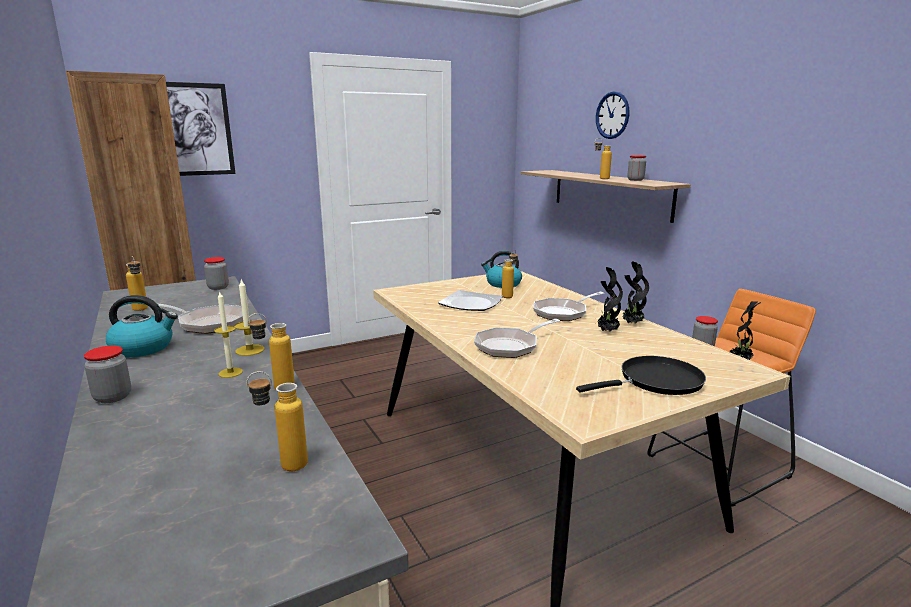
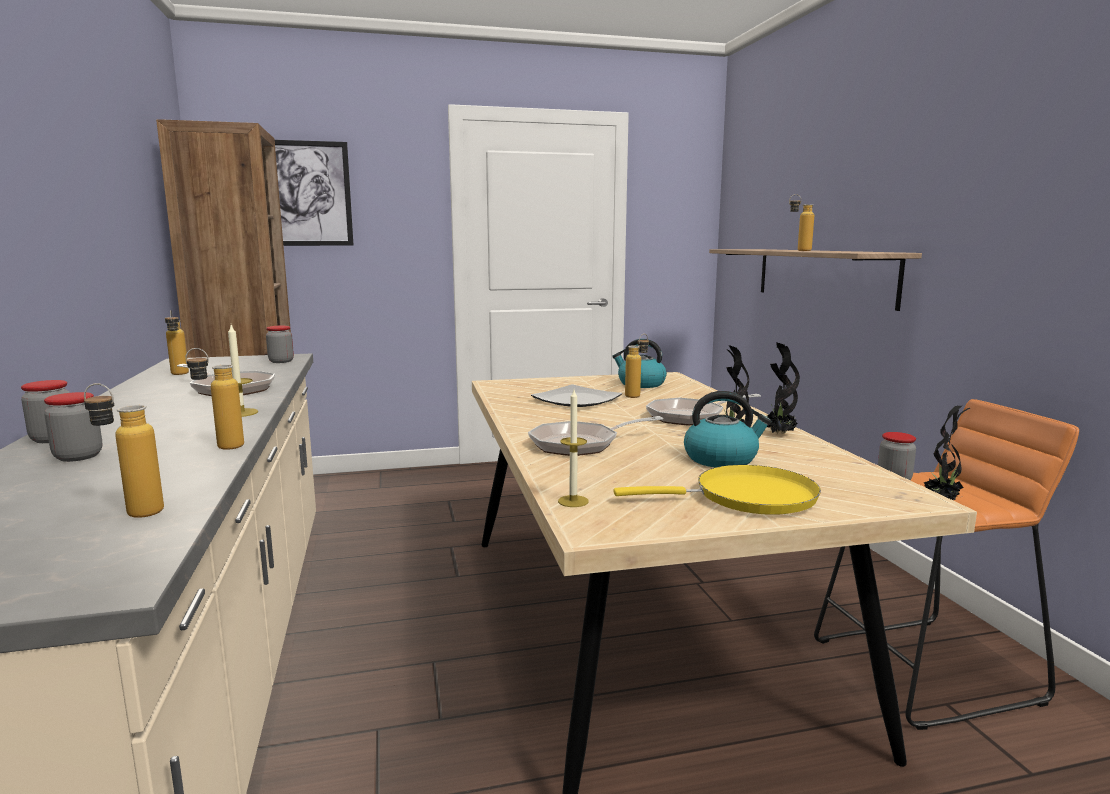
camera: 15 degrees right, 5 degrees down
(144, 348) = (138, 404): kettle -> kettle (721, 459)
(230, 372) = (193, 429): candle -> candle (573, 501)
(612, 115) = (826, 167): wall clock -> none
(635, 180) = (846, 251): jar -> jar (78, 456)
(656, 381) = (746, 497): black frying pan -> yellow frying pan

